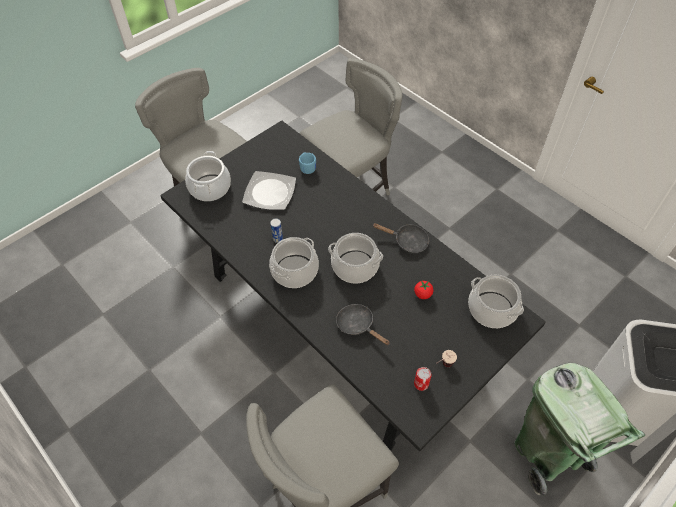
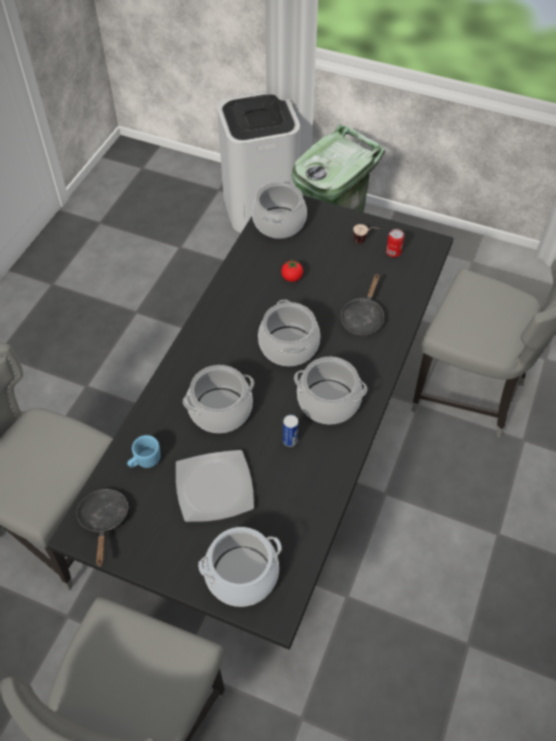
camera: 115 degrees left, 0 degrees up
(322, 212) = (220, 410): none -> cooking pot
(407, 241) = (226, 310): black frying pan -> black frying pan (104, 520)

